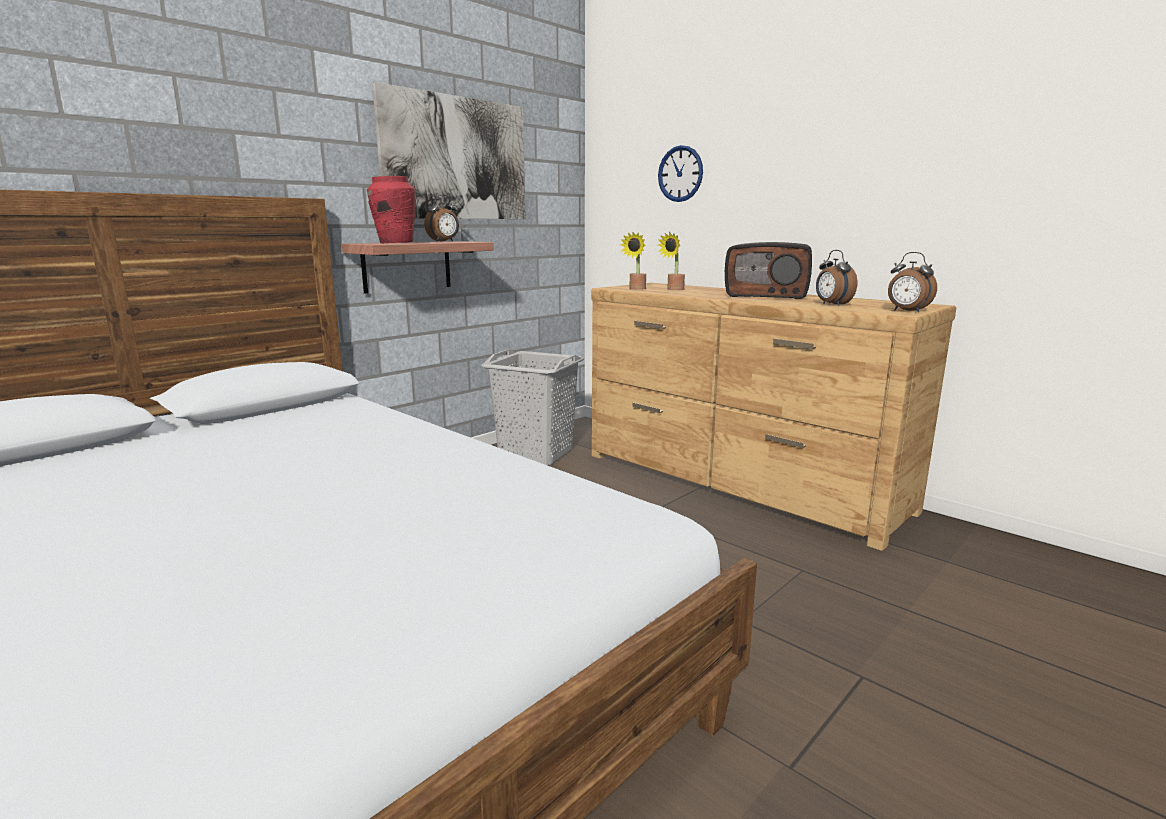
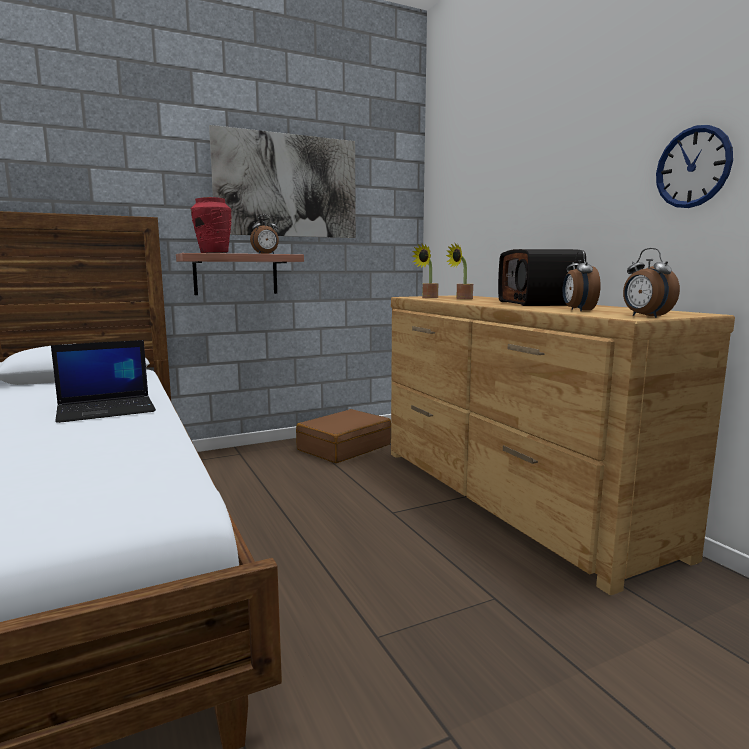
camera: 20 degrees right, 5 degrees down
(402, 442) = (107, 409): none -> laptop
(536, 454) = (344, 447): grey laundry basket -> brown suitcase
(680, 174) = (489, 191): wall clock -> wall clock (693, 167)
(767, 295) = (539, 303): radio -> radio turned 45 degrees clockwise

